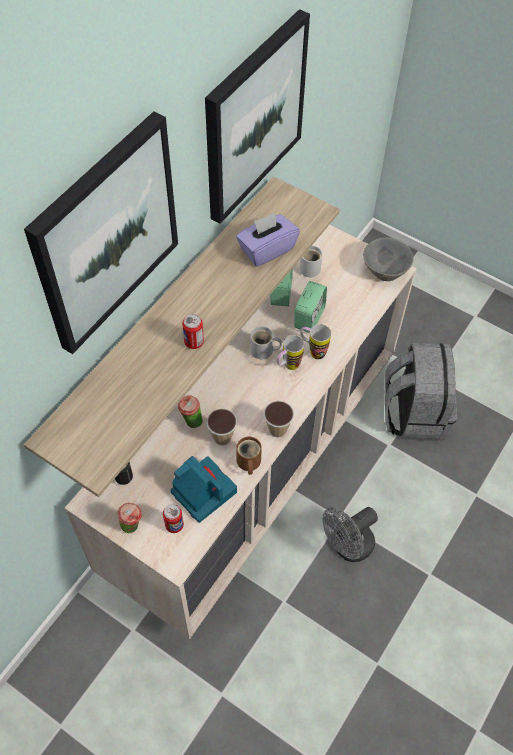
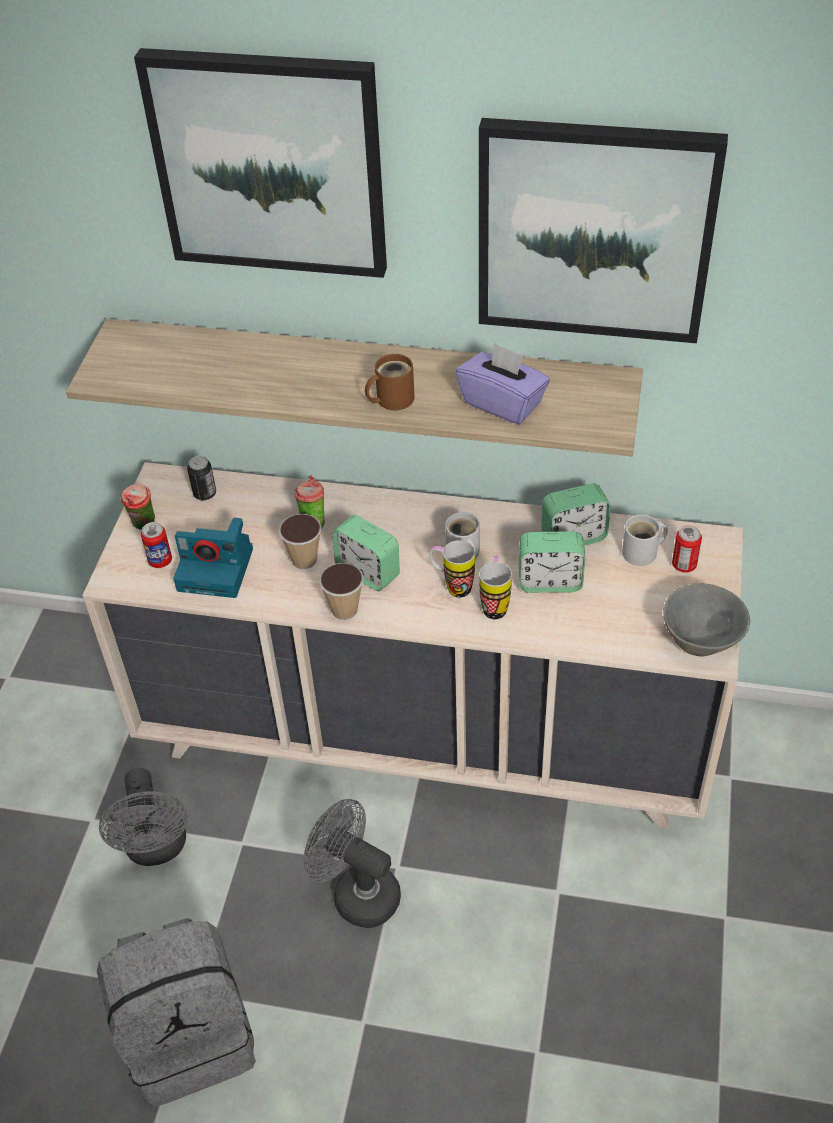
camera: 70 degrees right, 10 degrees down
(194, 342) = (310, 391): can -> can (684, 565)
(202, 491) = (217, 569): camera -> camera turned 75 degrees clockwise
(248, 462) = (279, 597): brown mug -> brown mug (391, 398)
(252, 406) = (368, 572): none -> alarm clock
(264, 656) = (157, 849): none -> grey fan
(414, 413) = (635, 908): grey backpack -> grey backpack (190, 1036)

